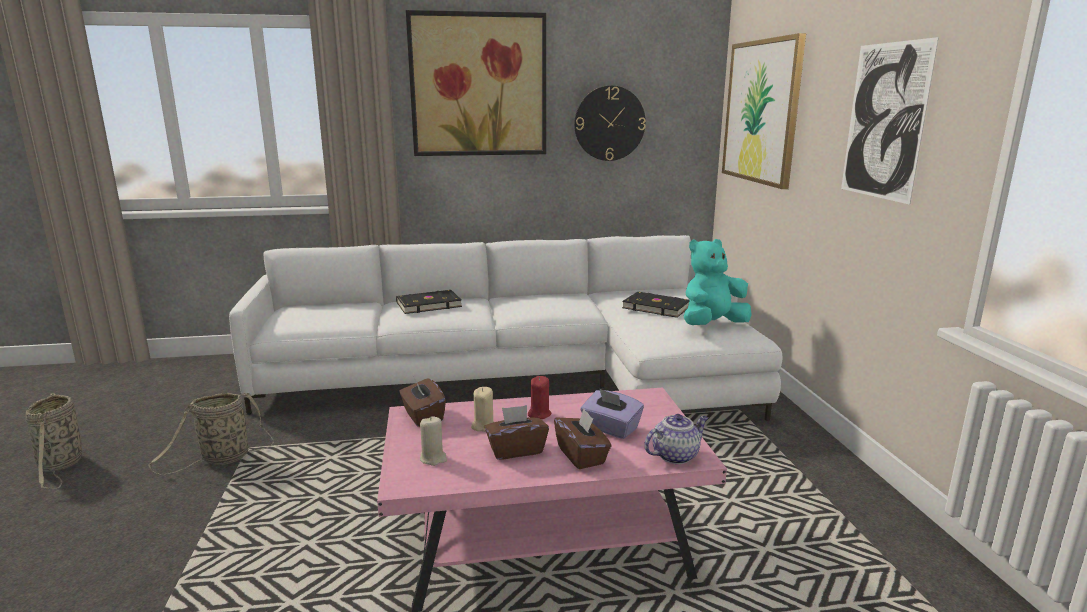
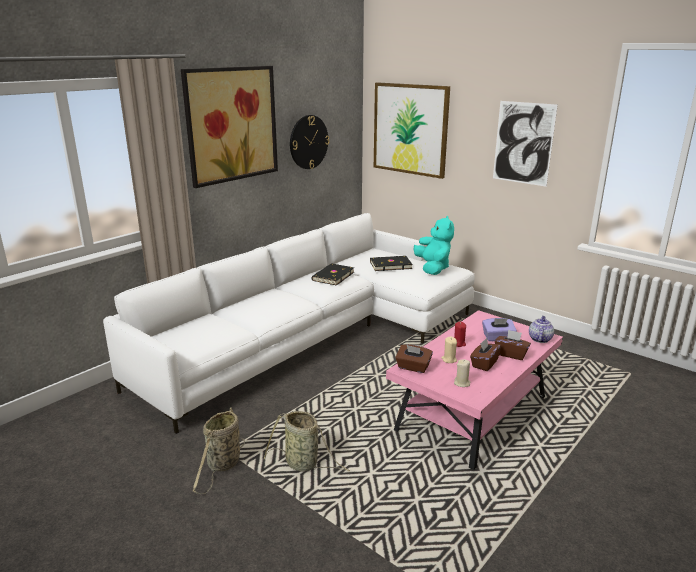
camera: 40 degrees left, 5 degrees up
(61, 465) = (100, 533): basket -> basket (304, 464)
(428, 304) = (259, 303): black book -> black book (332, 276)
(712, 325) = (433, 268): turquoise plush toy -> turquoise plush toy turned 150 degrees clockwise

